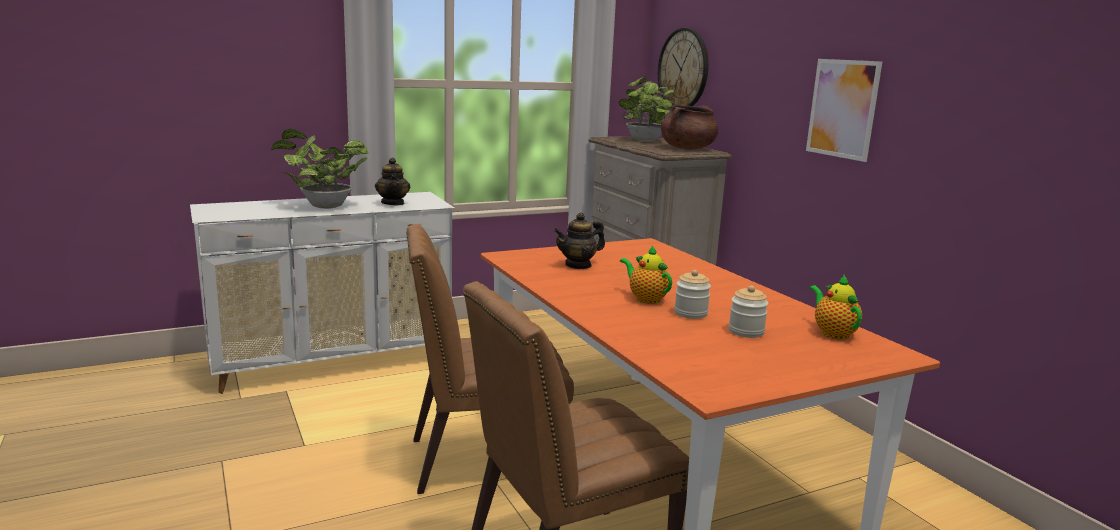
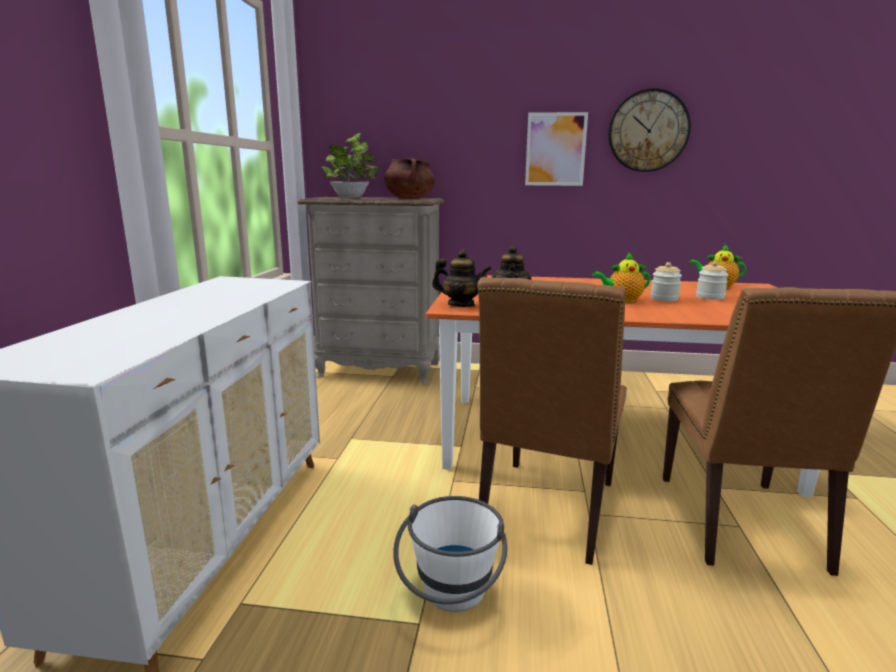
camera: 55 degrees left, 0 degrees up
(322, 206) = (186, 312): potted plant -> none
(334, 449) = (451, 599): none -> white bucket
(393, 203) = (245, 291): teapot -> teapot (461, 305)
(683, 69) = (360, 130): wall clock -> wall clock (648, 131)

